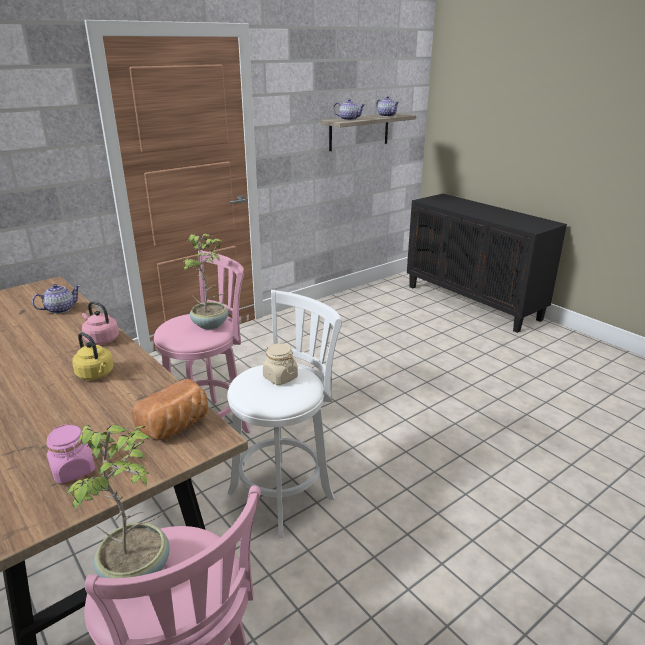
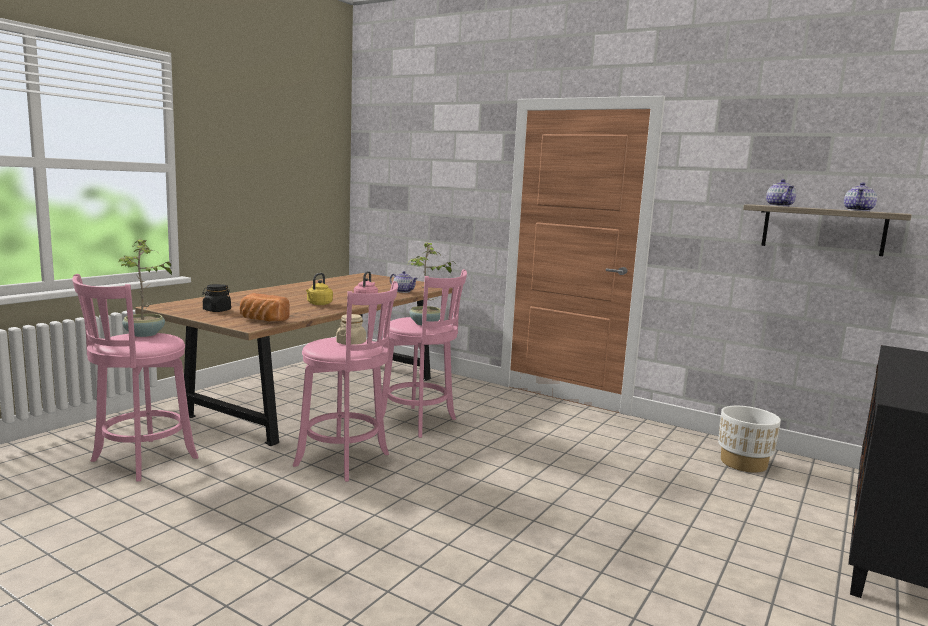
camera: 70 degrees right, 15 degrees down
(73, 470) = (216, 310): pink jar -> black jar
(285, 493) = (346, 461): white stool -> pink stool
(365, 305) = (743, 463): none -> white planter

